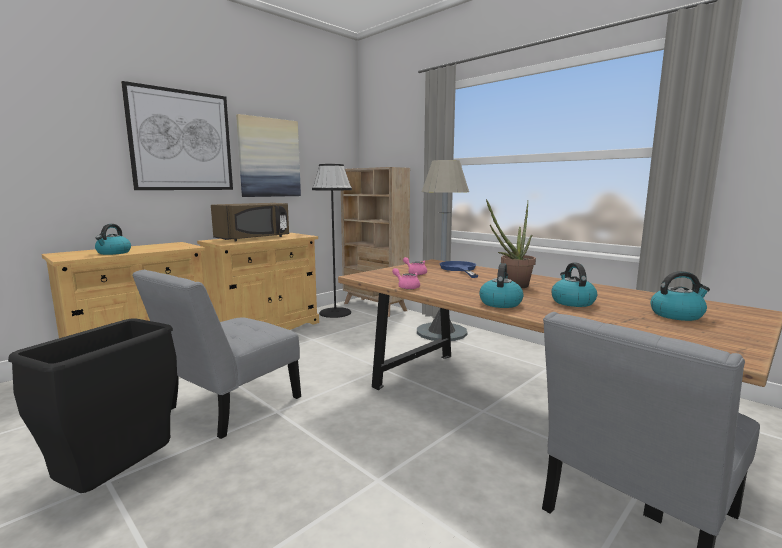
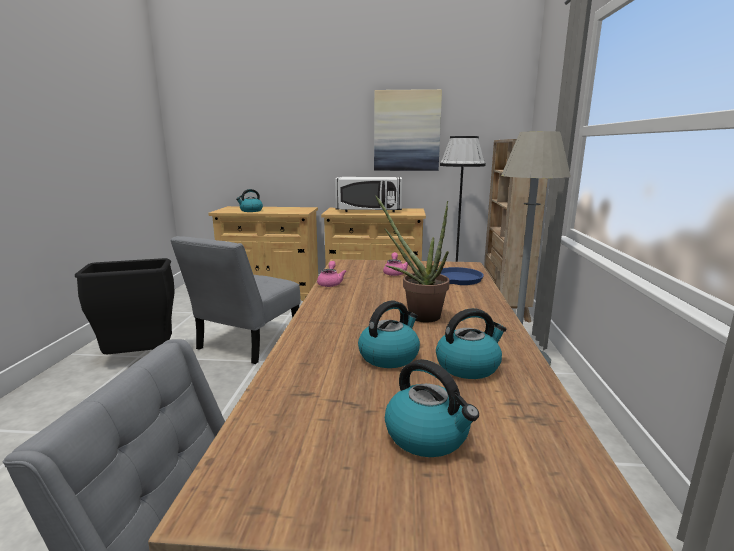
camera: 50 degrees right, 5 degrees up
(181, 141) = (323, 120): picture -> none
(228, 406) = (246, 344): grey chair -> grey chair turned 60 degrees counterclockwise
(254, 238) = (369, 211): brown microwave -> white microwave
(500, 303) = (324, 325): kettle -> kettle (468, 366)

